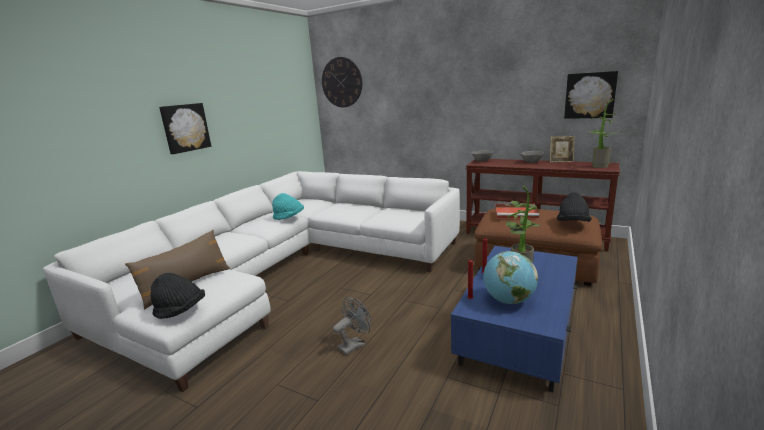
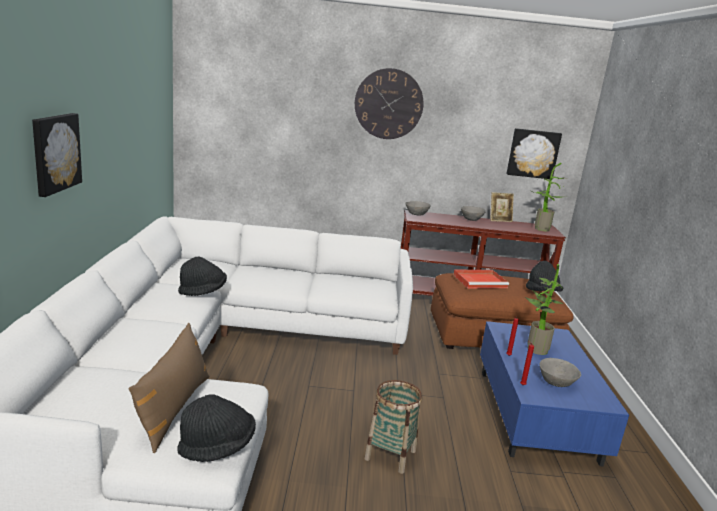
camera: 30 degrees left, 0 degrees up
(289, 217) = (202, 291): turquoise hat -> black hat
(342, 82) = (222, 89): wall clock -> wall clock (388, 104)
(354, 345) = (390, 455): grey fan -> basket
(508, 300) = (556, 382): globe -> grey bowl

